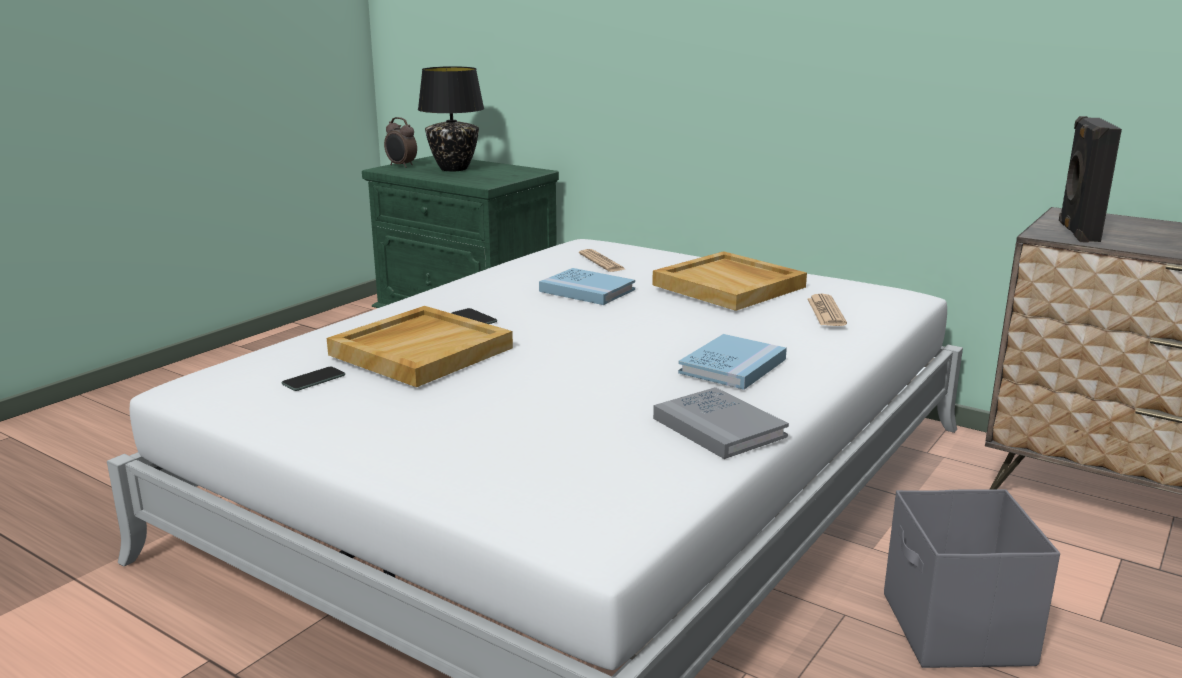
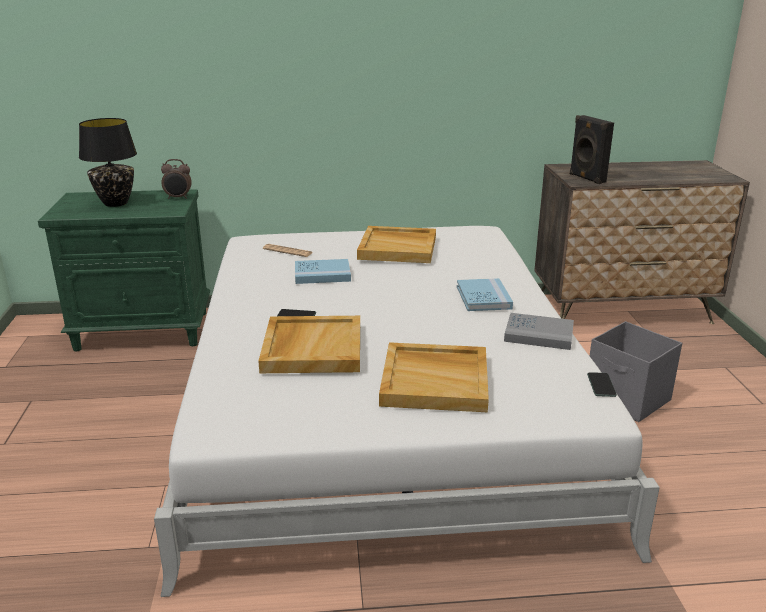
camera: 40 degrees left, 5 degrees up
(313, 380) = (281, 393): phone -> phone (601, 385)
(401, 166) = (64, 209): alarm clock -> alarm clock (178, 198)
(477, 425) = (436, 380): none -> beige tray
(826, 312) = (472, 250): newspaper -> none

